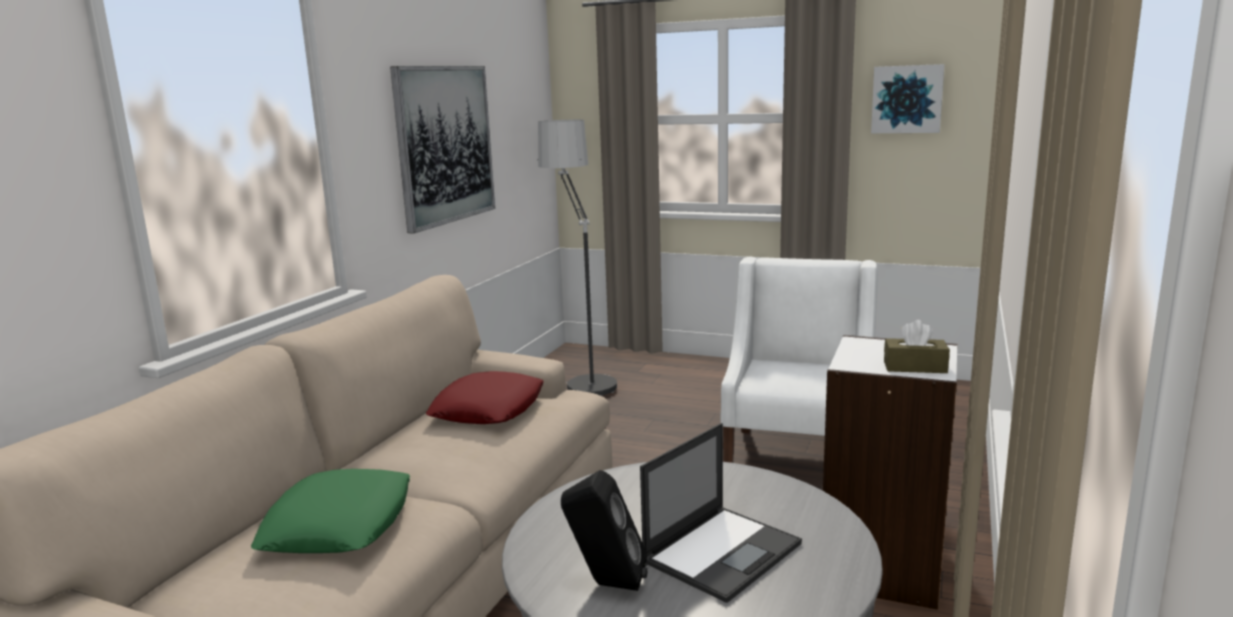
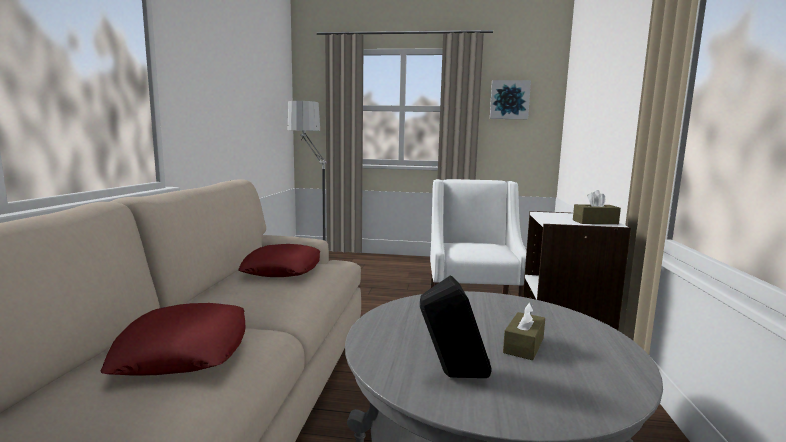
camera: 15 degrees left, 5 degrees down
(338, 524) = (184, 349): green pillow -> red pillow
(445, 145) = (233, 100): picture -> none
(723, 551) = (523, 345): laptop -> brown tissue box

